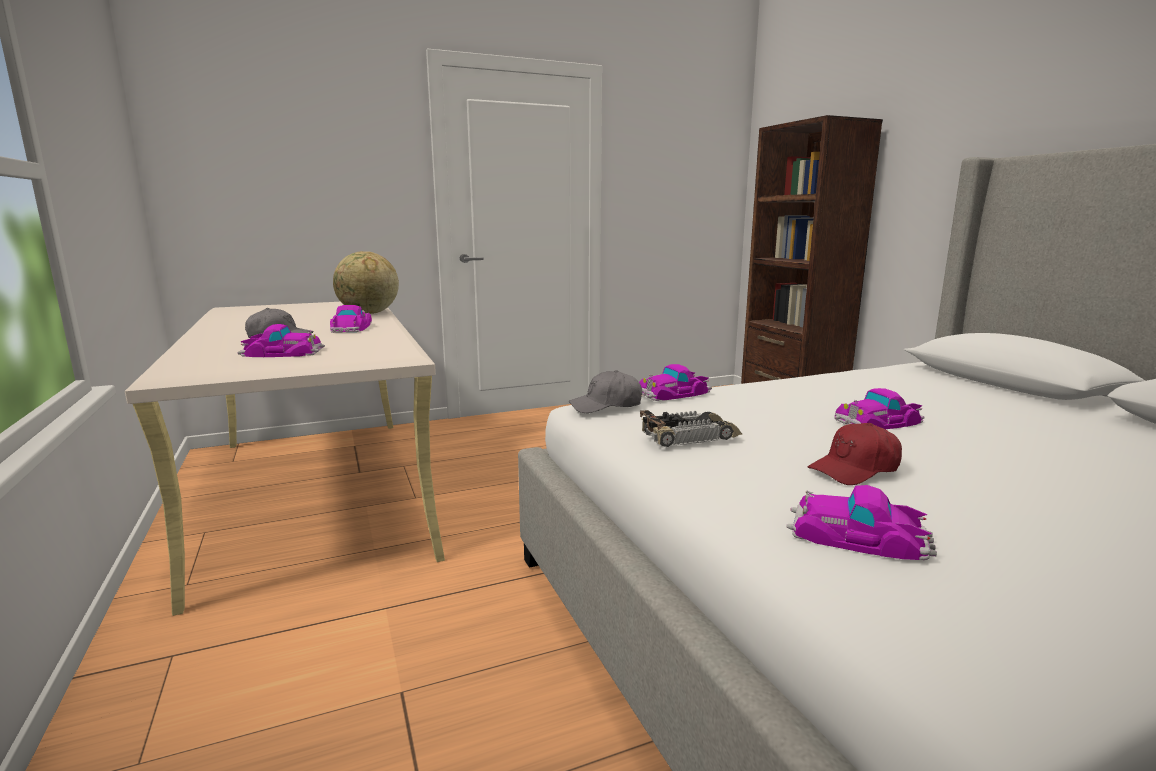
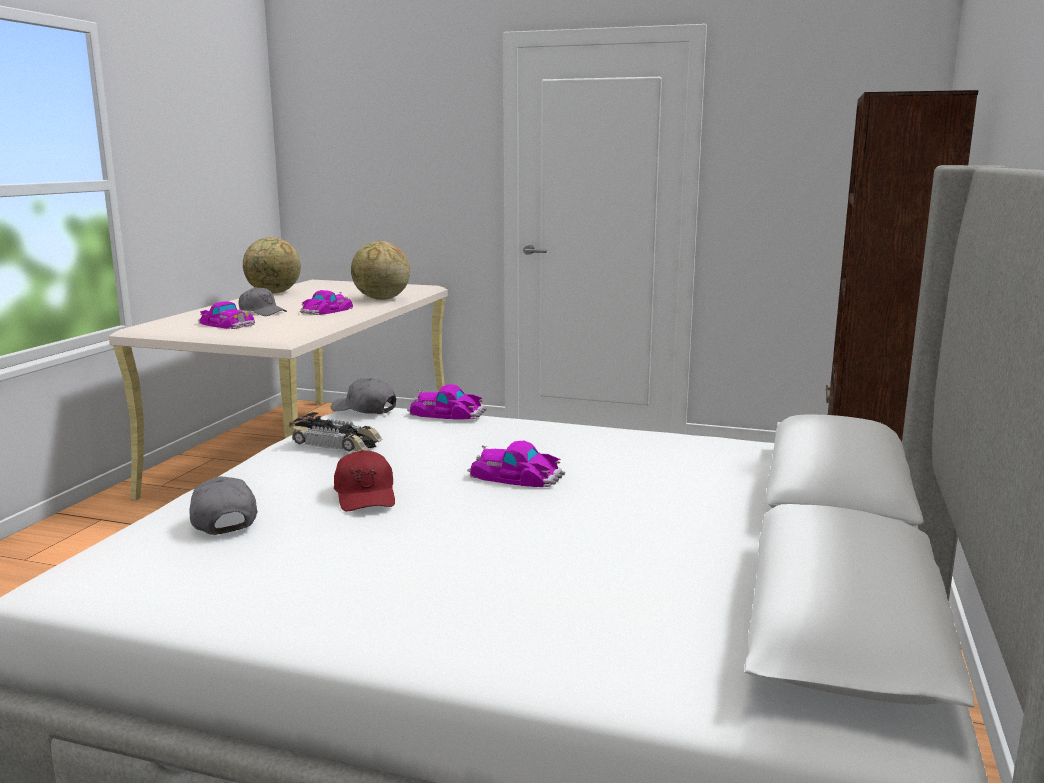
camera: 40 degrees right, 0 degrees up
(219, 321) = (274, 293): none -> globe
(855, 469) = (365, 495): red cap -> red cap turned 120 degrees counterclockwise
(857, 536) = (222, 520): toy car -> grey cap

